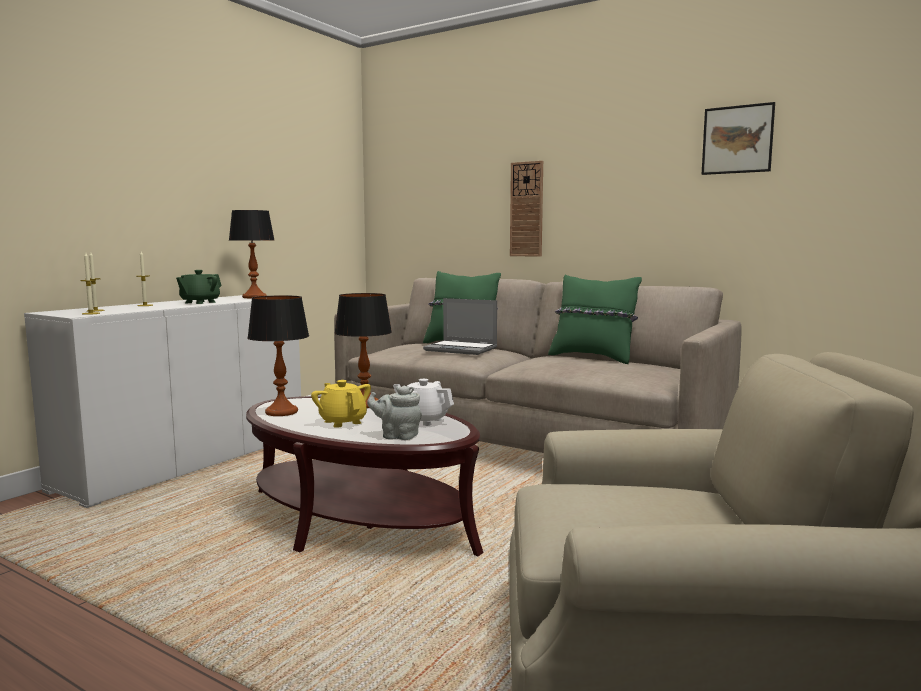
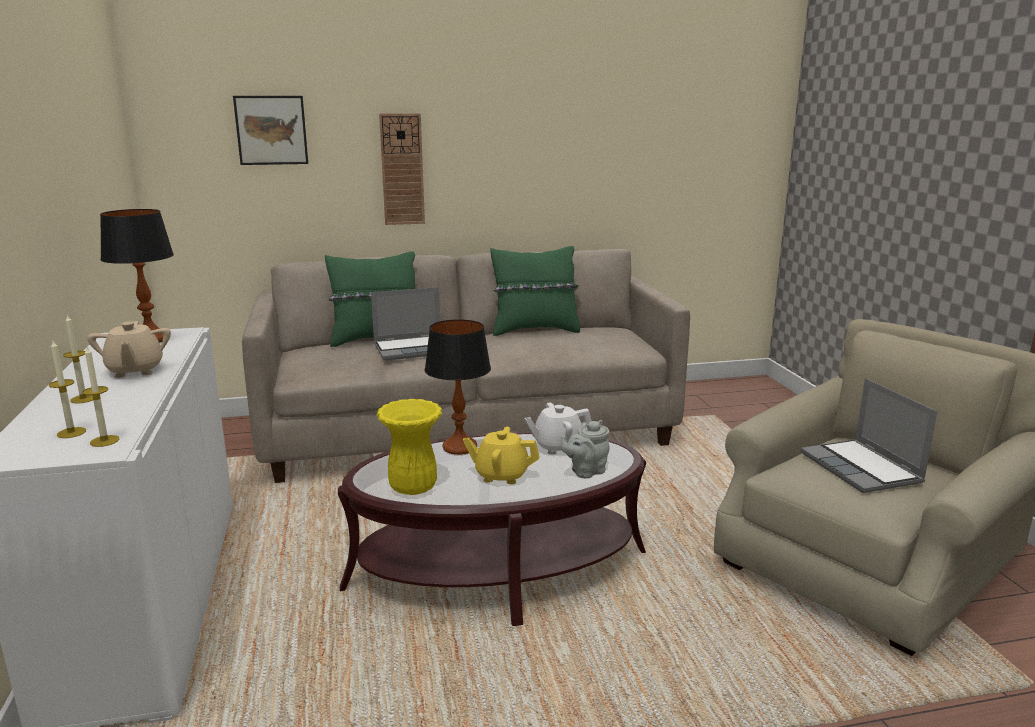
camera: 45 degrees left, 10 degrees up
(200, 302) = (135, 371): green teapot -> beige teapot
(282, 412) = (413, 487): table lamp -> yellow vase
(637, 507) = (862, 469): none -> laptop
(737, 139) = (619, 106): picture -> picture (271, 130)

